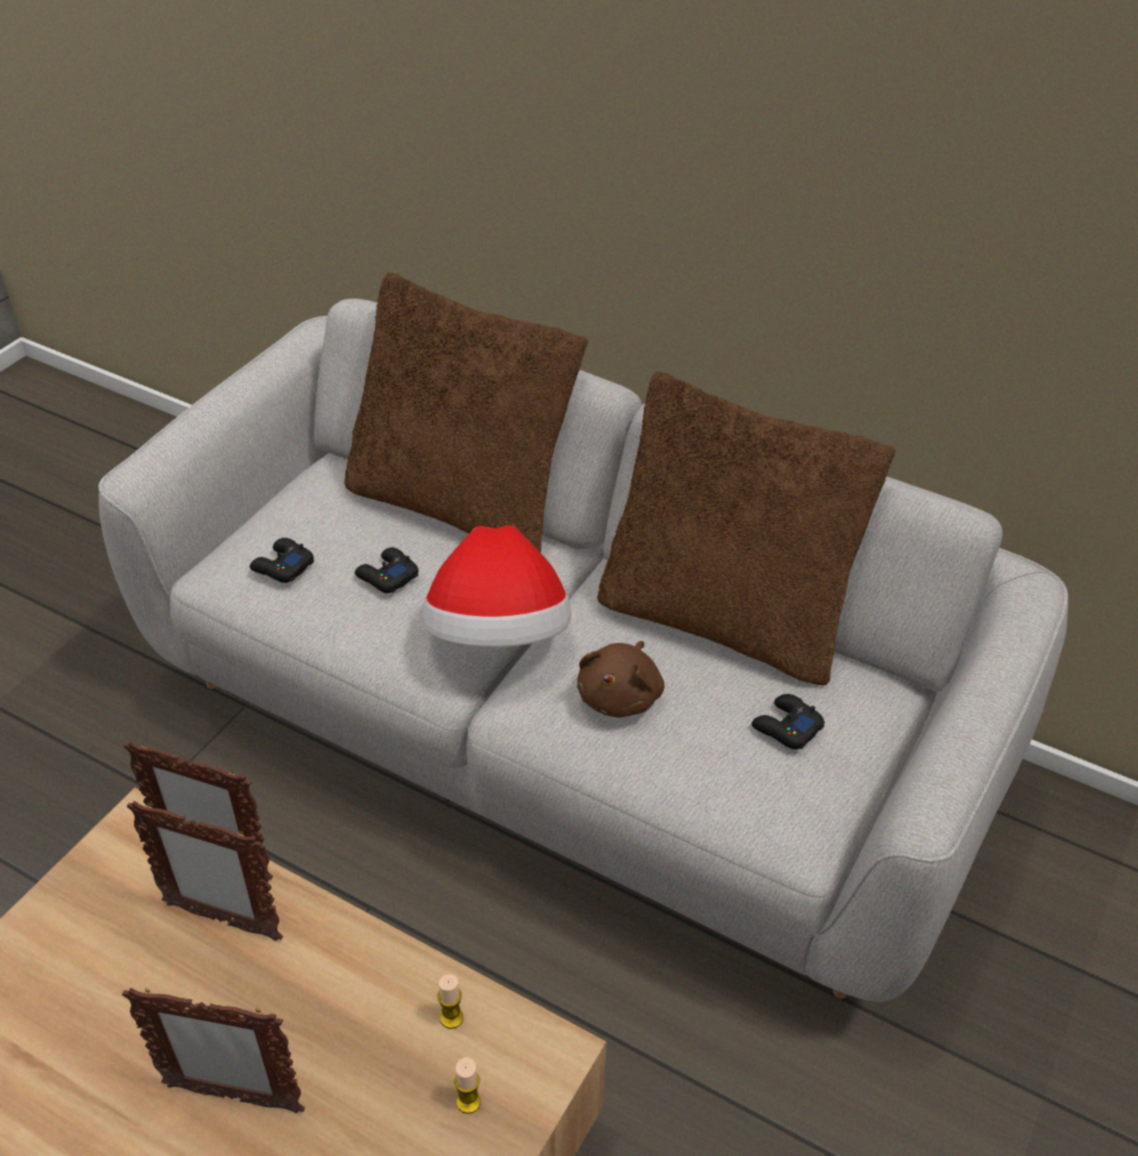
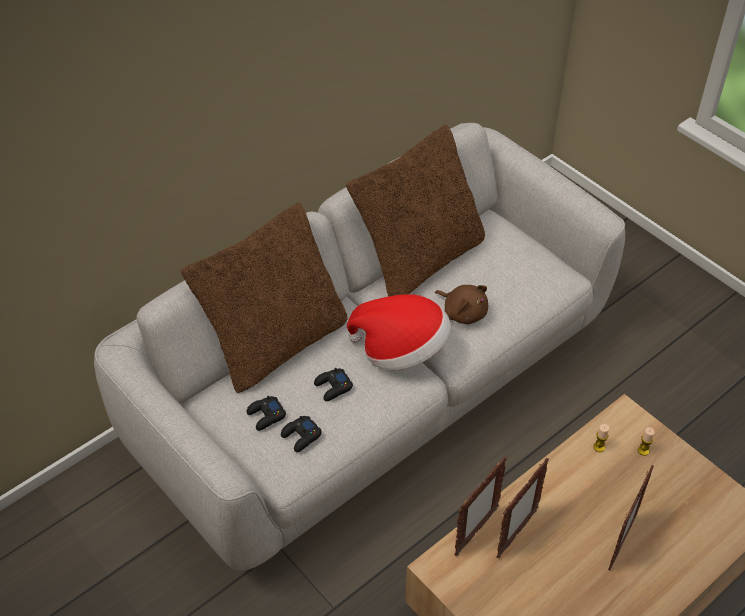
camera: 70 degrees left, 5 degrees up
(786, 727) = (506, 259): black game controller -> black game controller (266, 416)

